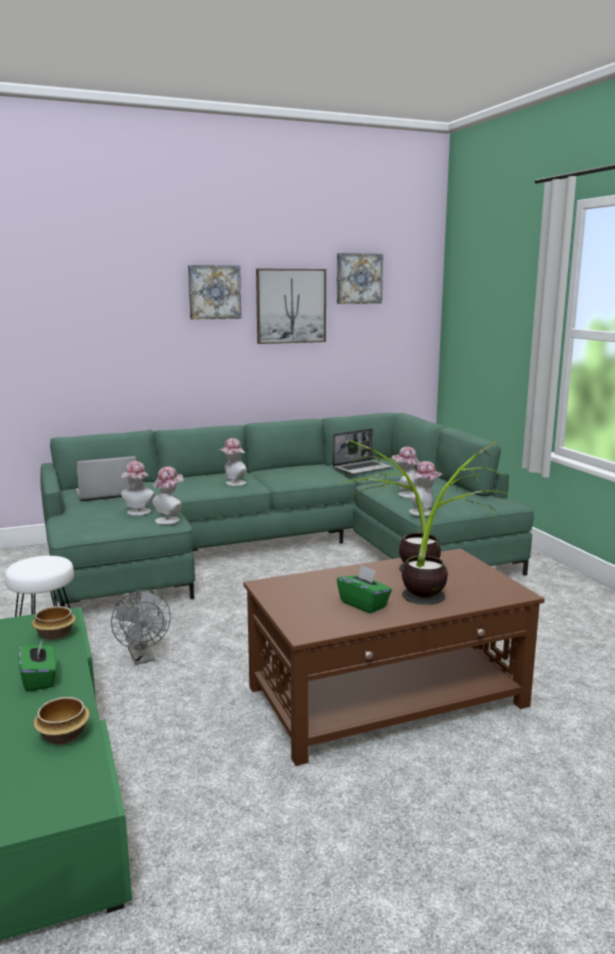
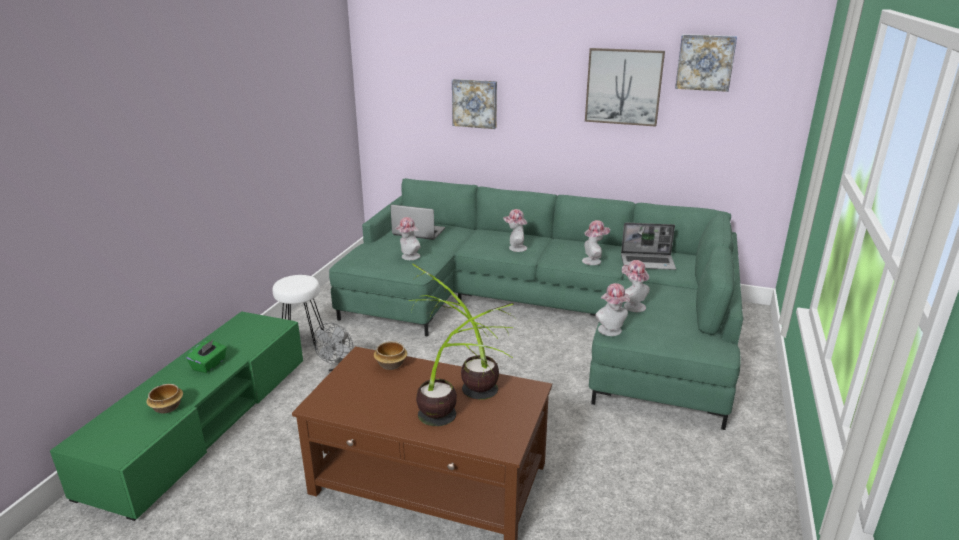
camera: 40 degrees right, 10 degrees up
(54, 635) = (256, 337): bowl -> bowl (390, 364)
(169, 519) = (417, 270): hat -> hat (594, 261)
(214, 292) = (548, 68): picture -> picture (475, 103)
(364, 604) = (386, 401): green tissue box -> none

